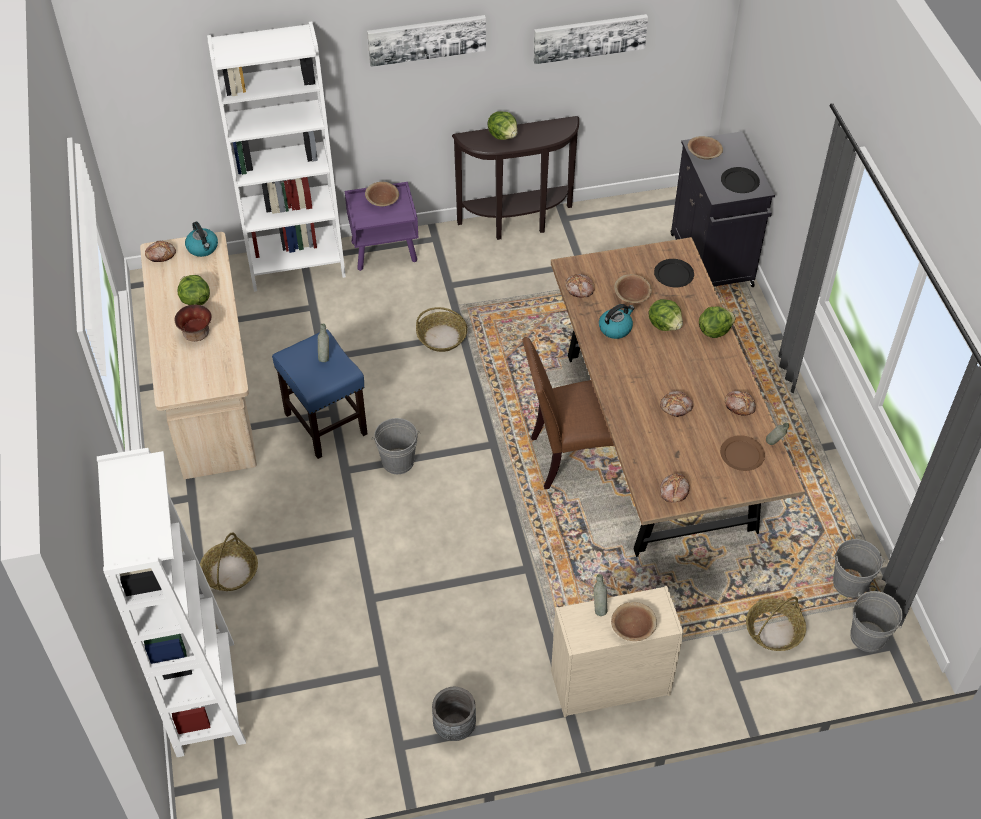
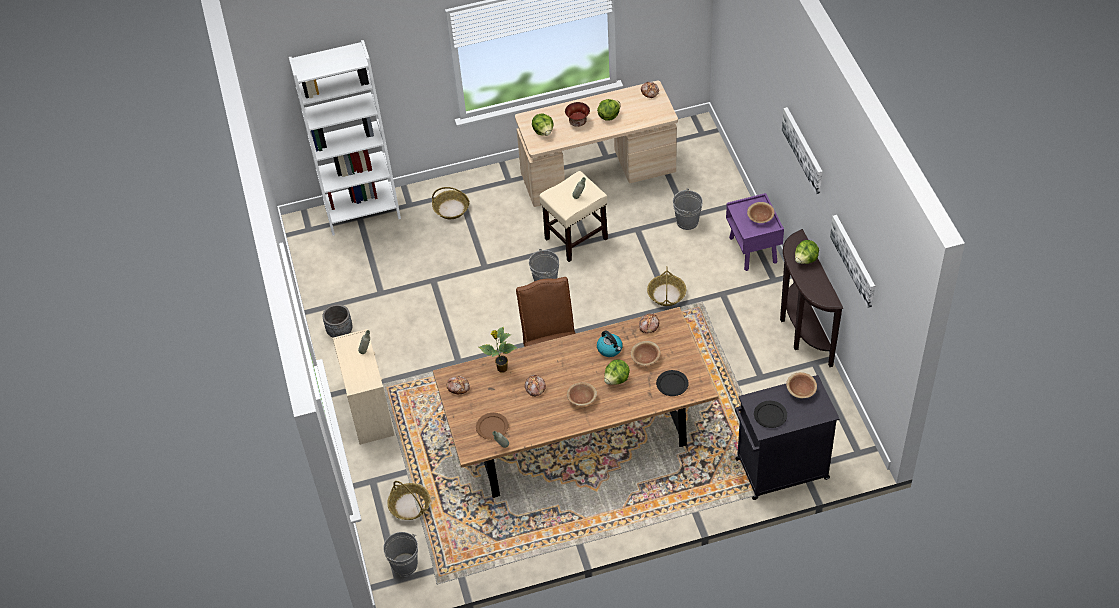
camera: 90 degrees right, 0 degrees up
(203, 248) = (659, 111): kettle -> none
(296, 265) = (729, 201): white bookcase -> none
(326, 424) = (575, 239): blue stool -> beige stool
(632, 628) = (351, 369): brown bowl -> brown bowl (582, 399)
(643, 441) = (501, 369): none -> potted plant
(714, 331) = (613, 410): lettuce -> lettuce (543, 131)
(739, 405) = (538, 426): bread -> none
(849, 583) = (450, 555): grey bucket -> grey bucket (687, 221)

